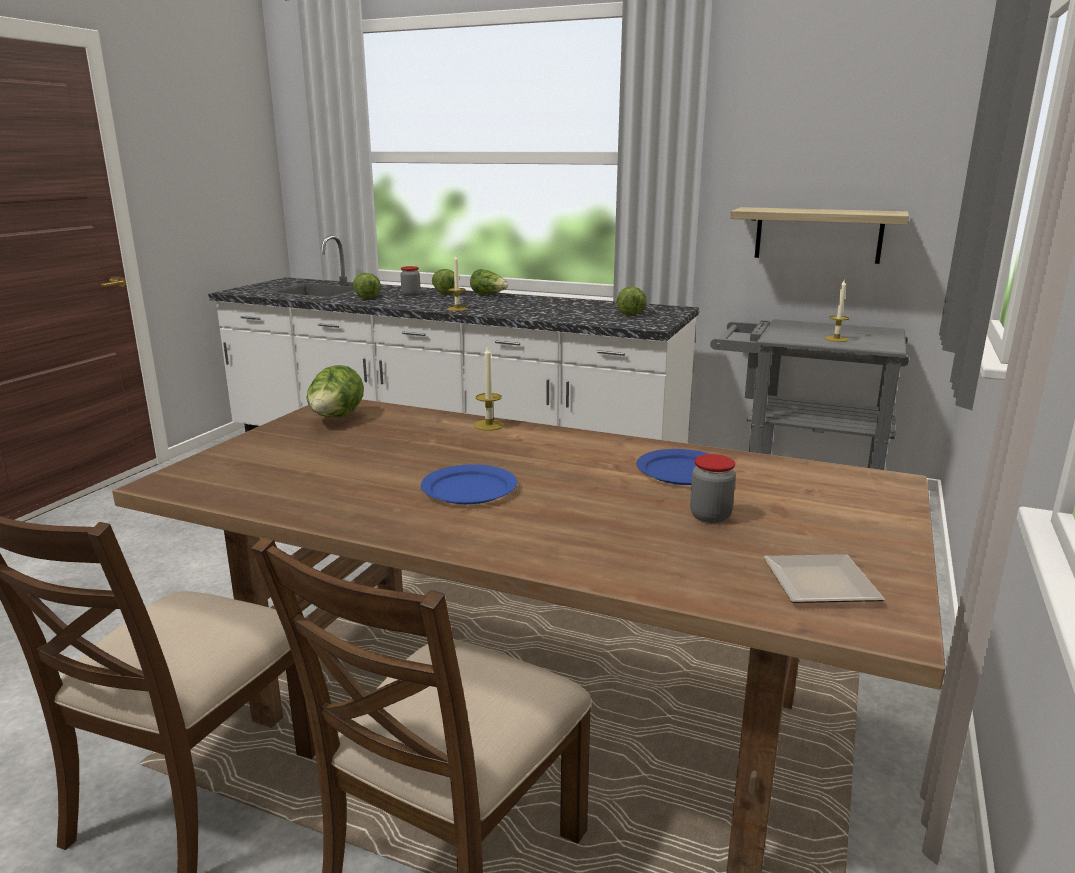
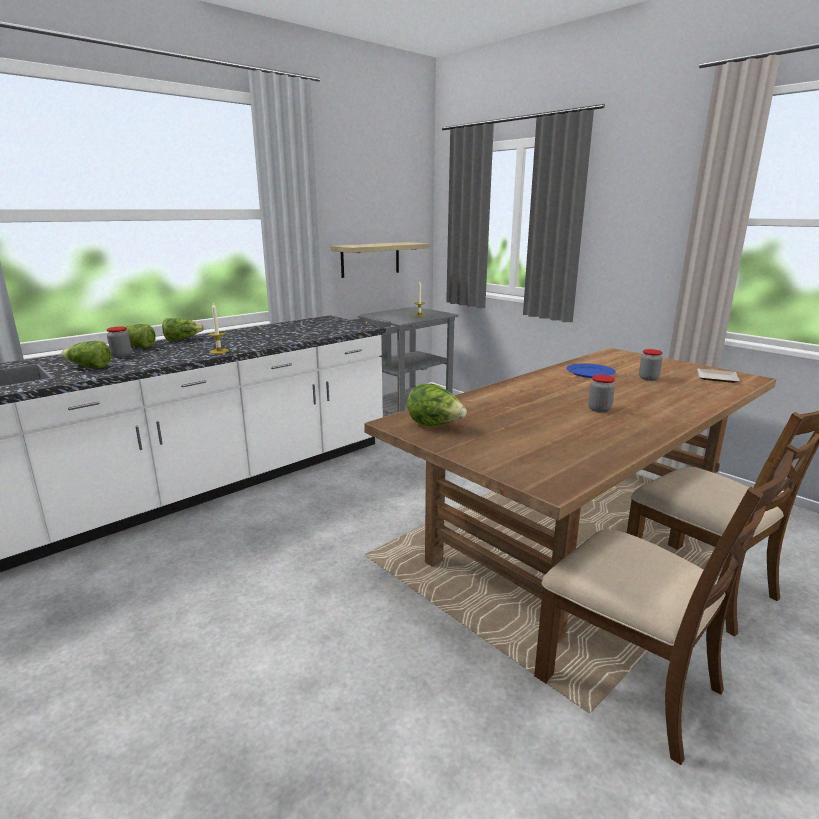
camera: 65 degrees left, 0 degrees up
(469, 488) = (599, 409): blue plate -> jar
(489, 425) = (488, 392): candle -> none
(630, 312) = (320, 325): lettuce -> none

